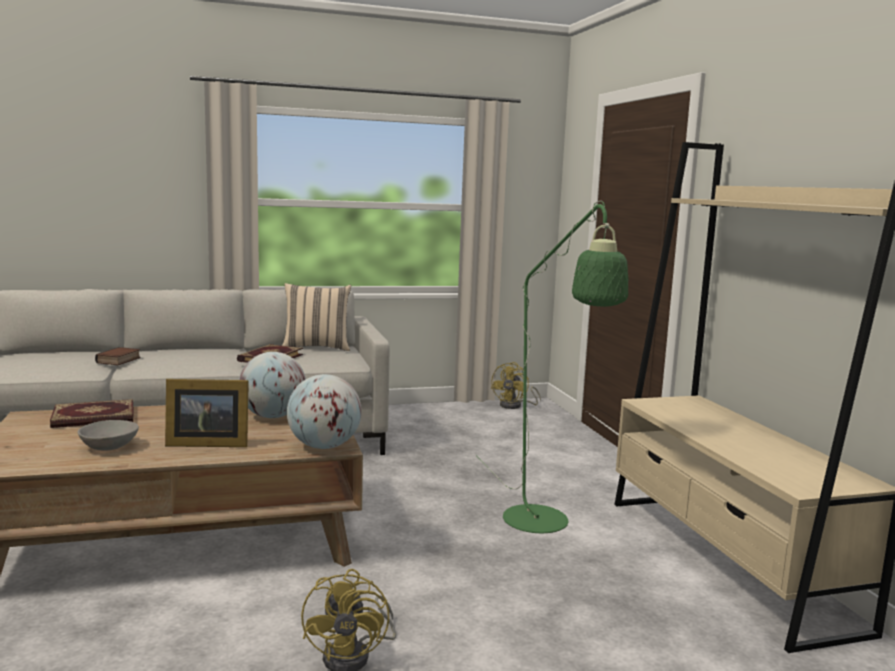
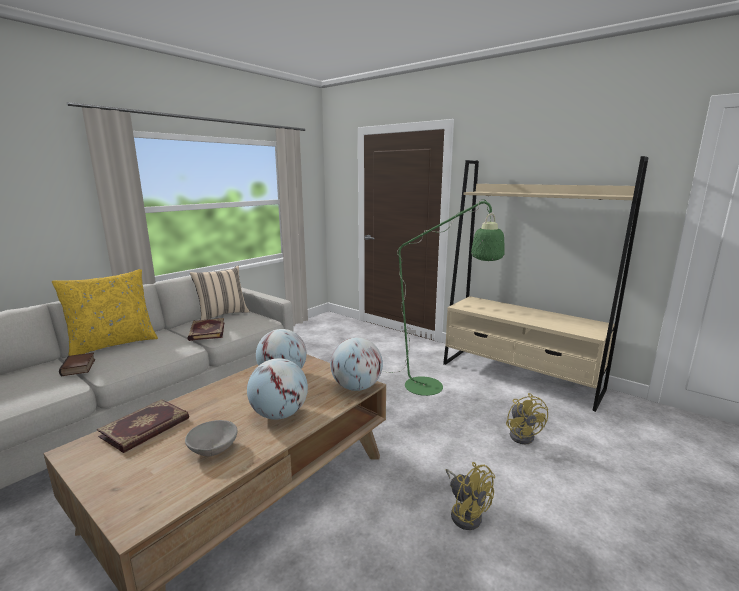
camera: 35 degrees left, 5 degrees up
(174, 350) = (113, 344): none -> yellow pillow
(206, 443) = (279, 414): picture frame -> globe
(515, 406) = (320, 320): yellow fan -> yellow fan (523, 435)

